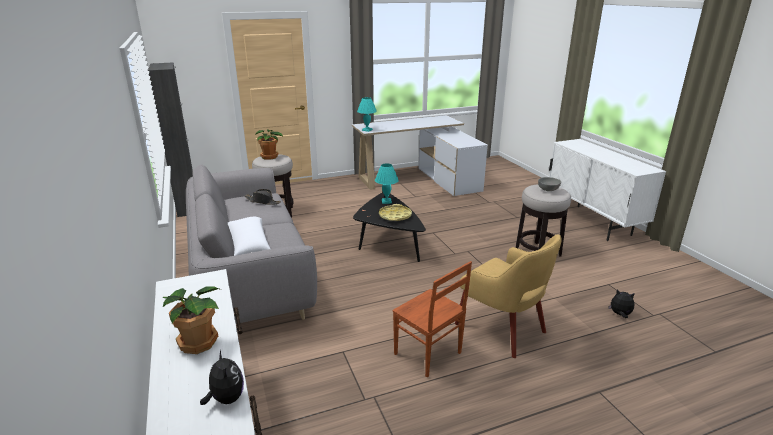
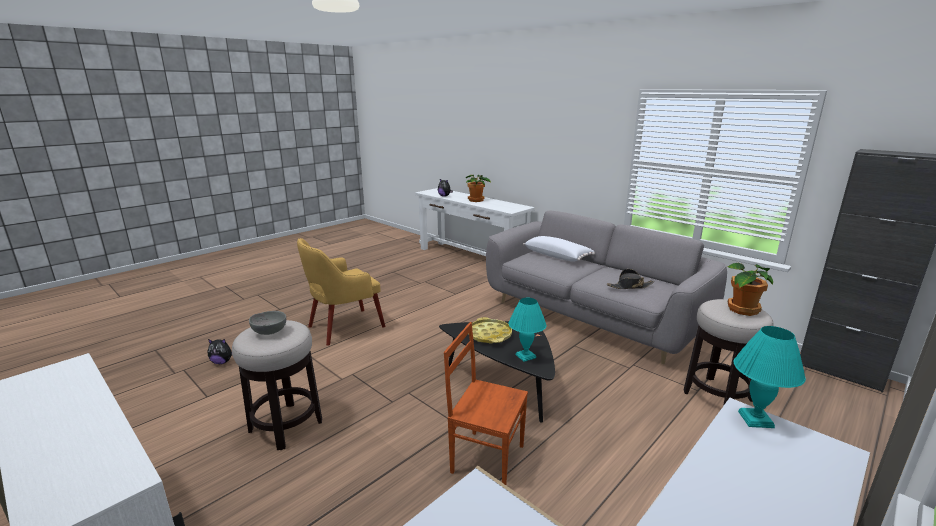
camera: 155 degrees right, 5 degrees down
(428, 354) = (398, 303): brown chair -> brown chair (487, 457)
(502, 329) = (344, 327): yellow armchair -> yellow armchair turned 60 degrees counterclockwise

